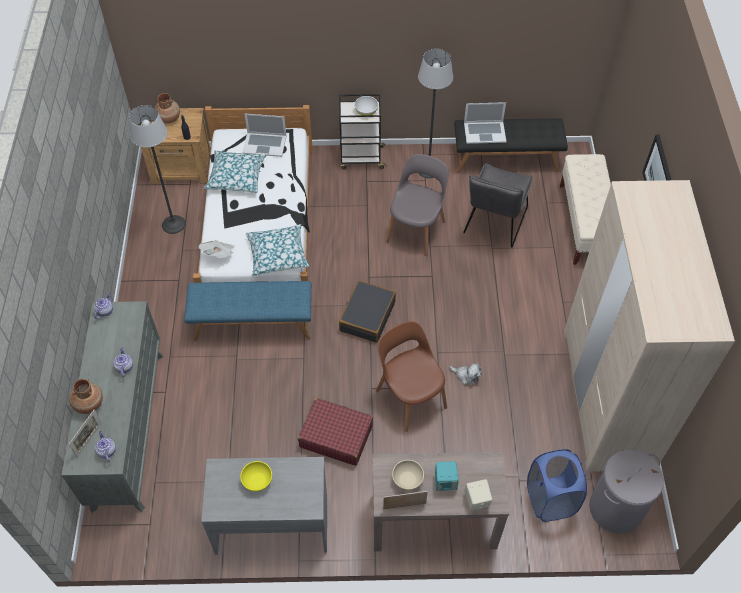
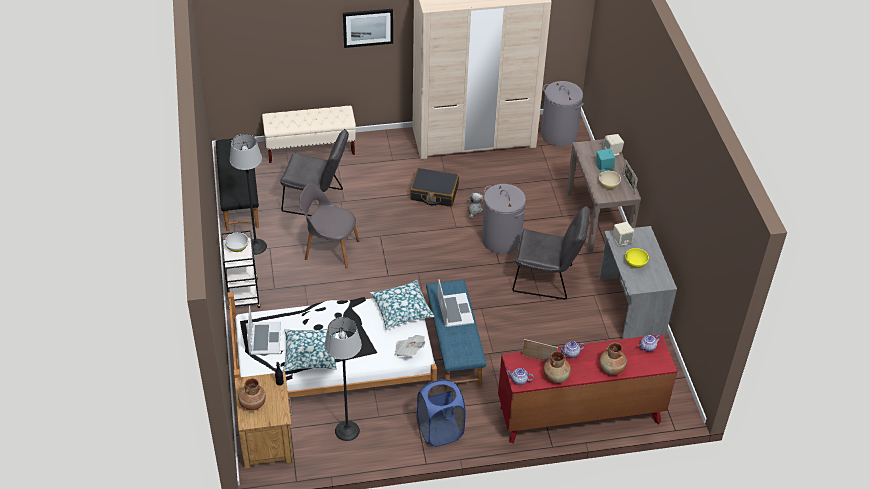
camera: 100 degrees left, 10 degrees down
(89, 440) = (642, 361): picture frame -> picture frame (538, 359)
(97, 346) = (556, 376): none -> brown vase
(128, 428) = (579, 415): grey dresser -> red dresser
(301, 474) = (622, 241): none -> beige speaker
(336, 436) = (547, 279): red suitcase -> grey chair
(367, 316) = (430, 272): black suitcase -> black suitcase (434, 193)
(410, 397) = (501, 240): brown chair -> grey laundry basket
(484, 132) = (239, 184): laptop -> laptop (455, 310)
(550, 499) = (562, 164): blue laundry basket -> blue laundry basket (440, 431)

